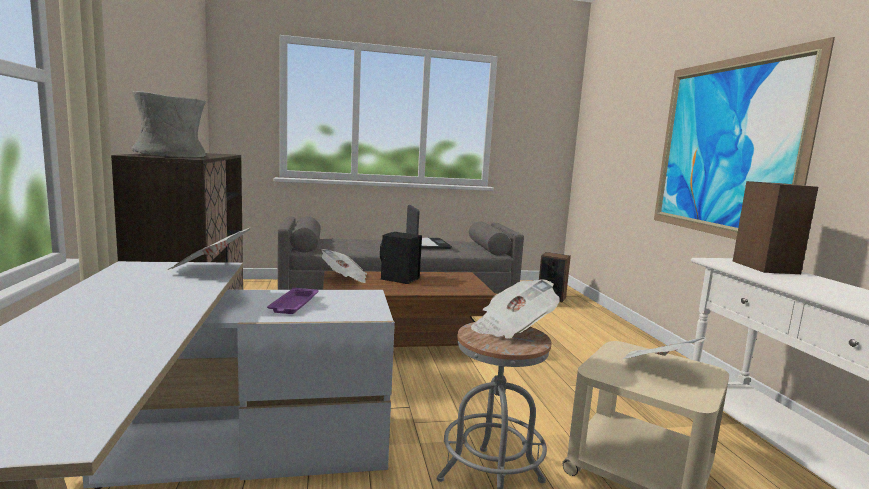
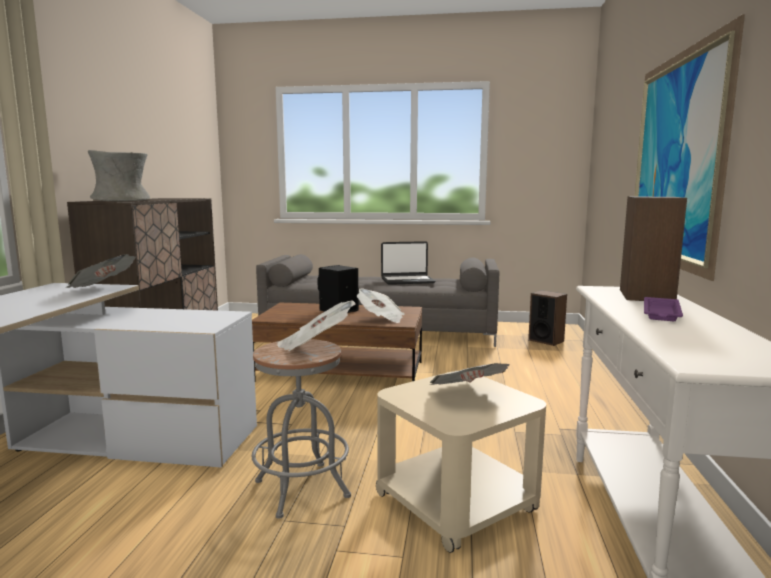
camera: 20 degrees right, 0 degrees up
(293, 305) = (157, 319): purple tray -> purple tray (661, 313)
(345, 278) = (288, 309): newspaper -> newspaper (381, 318)
(427, 244) = (407, 280): laptop -> laptop turned 75 degrees clockwise

